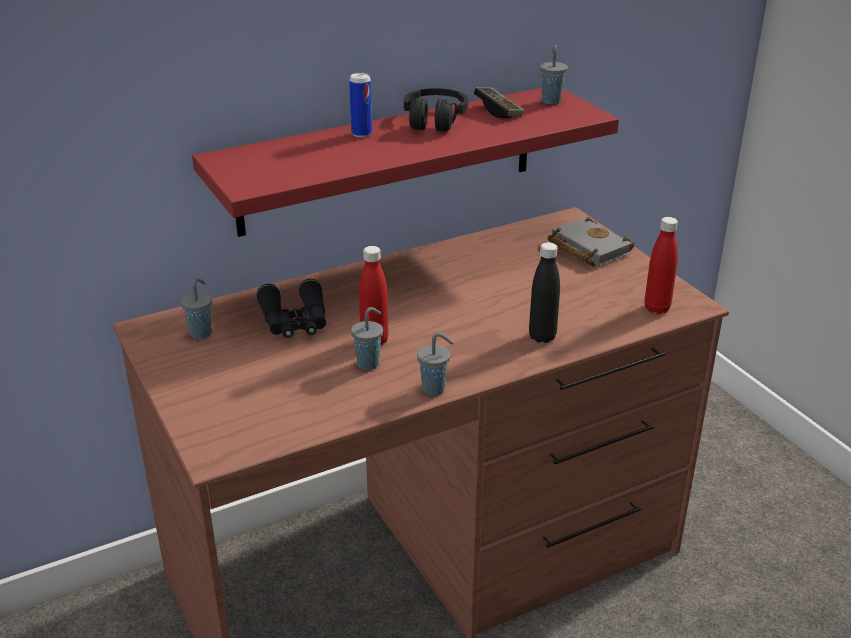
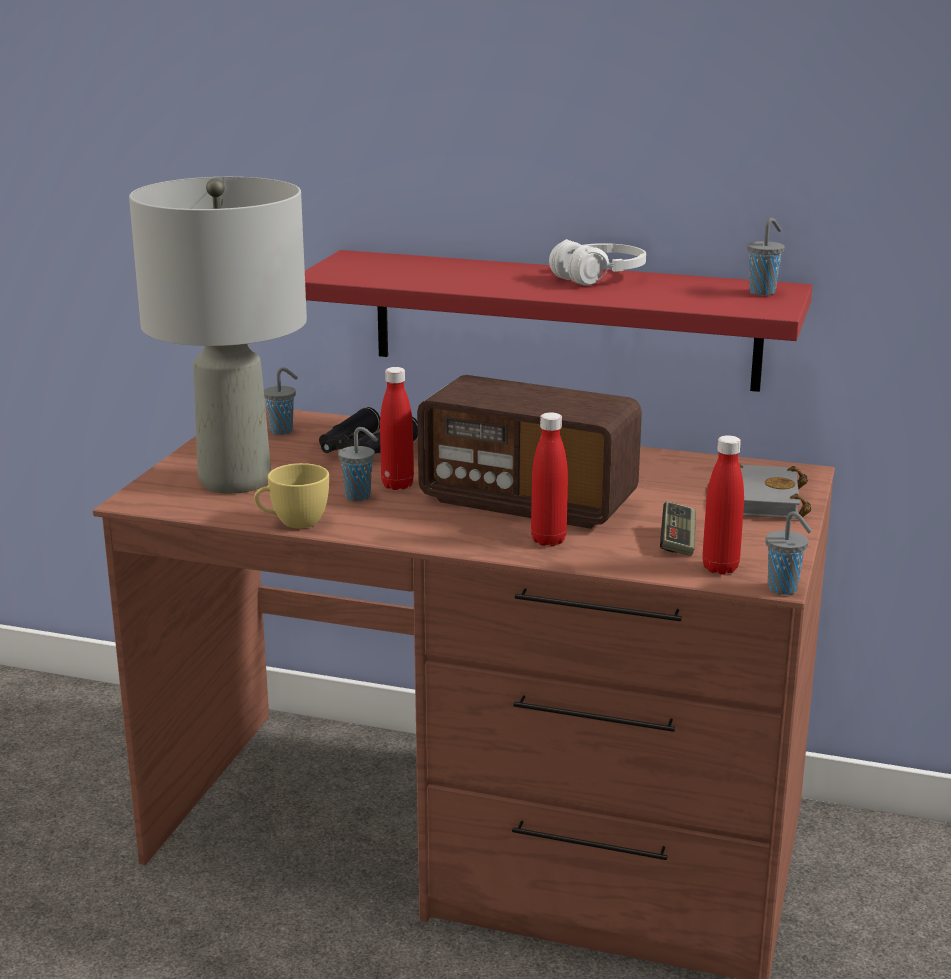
camera: 45 degrees right, 10 degrees down
(255, 395) = (236, 480): none -> grey table lamp
(361, 134) = (505, 269): can -> none
(369, 410) = (293, 523): none -> yellow cup
(434, 120) = (599, 277): black headphones -> white headphones
(435, 389) = (371, 533): grey cup -> grey cup (784, 589)
(476, 312) = (528, 501): none -> radio
(498, 111) = (682, 286): game controller -> game controller (677, 540)
(542, 337) = (548, 540): black bottle -> red bottle

